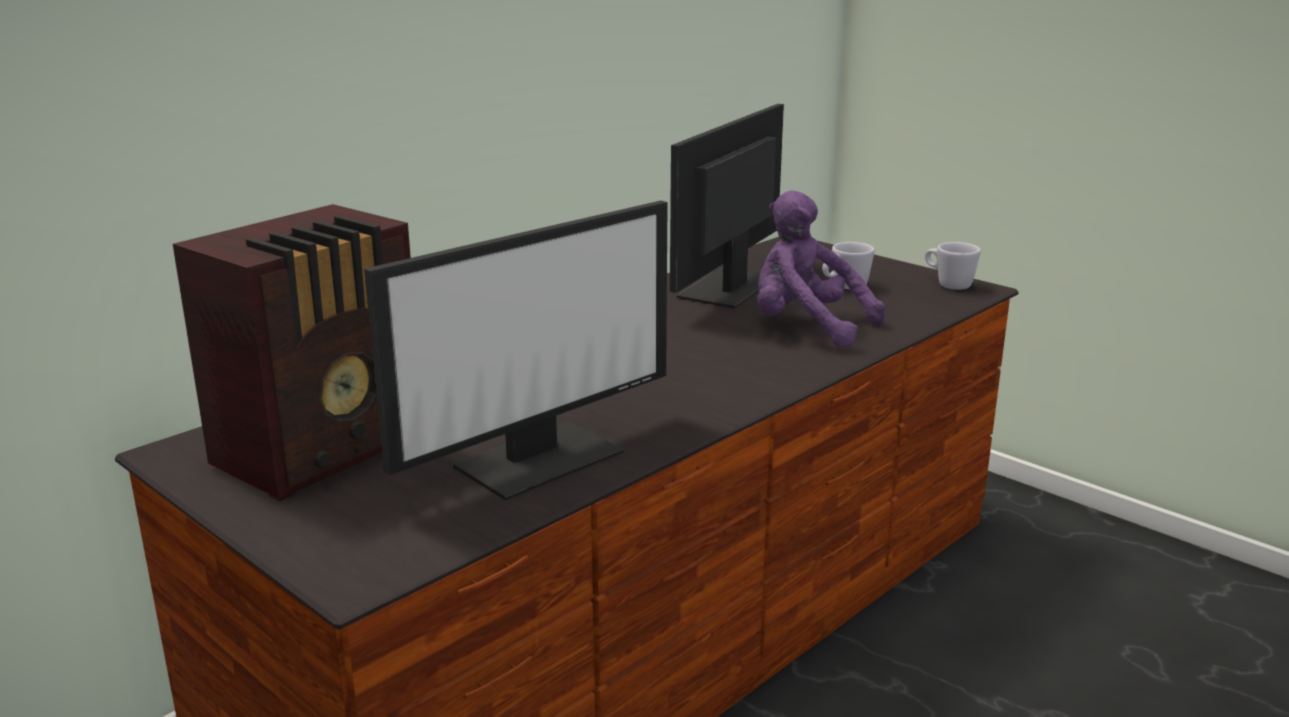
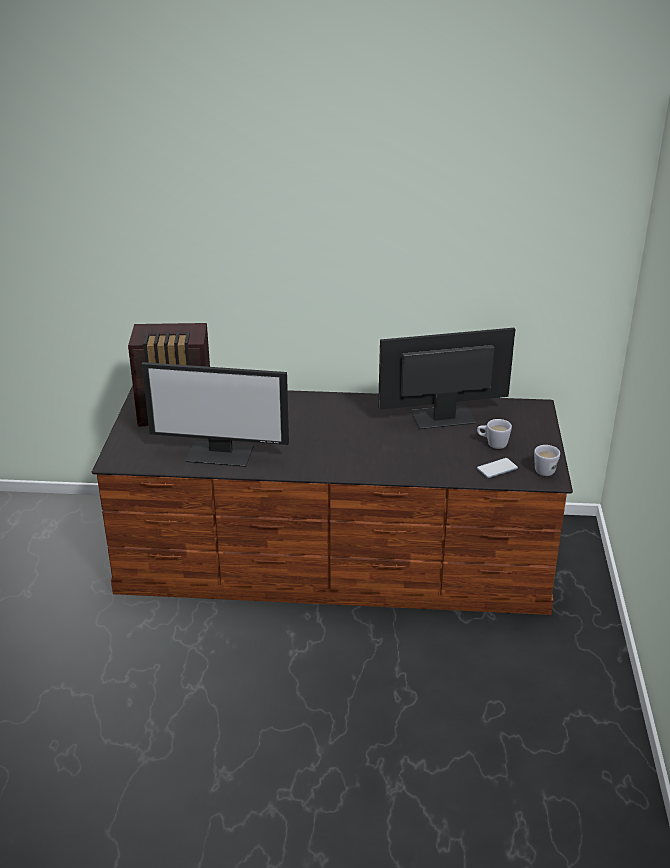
camera: 50 degrees right, 10 degrees up
(806, 327) = (423, 454): purple plush toy -> none
(911, 304) = (497, 469): none -> phone

